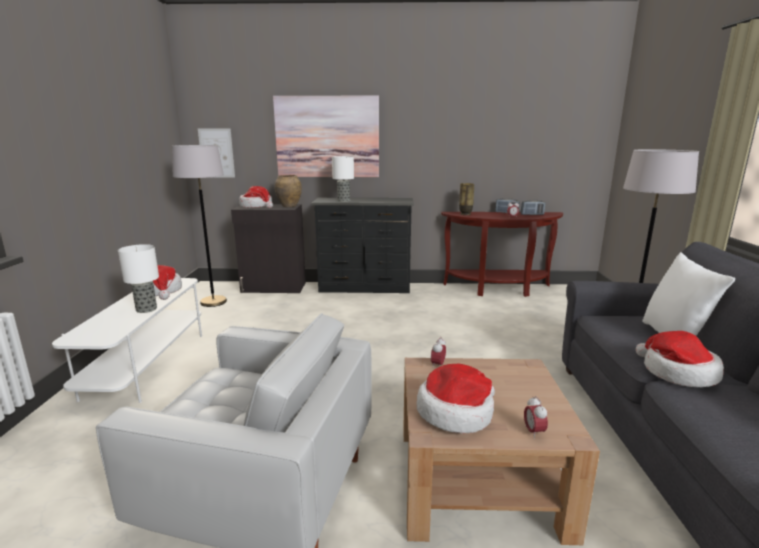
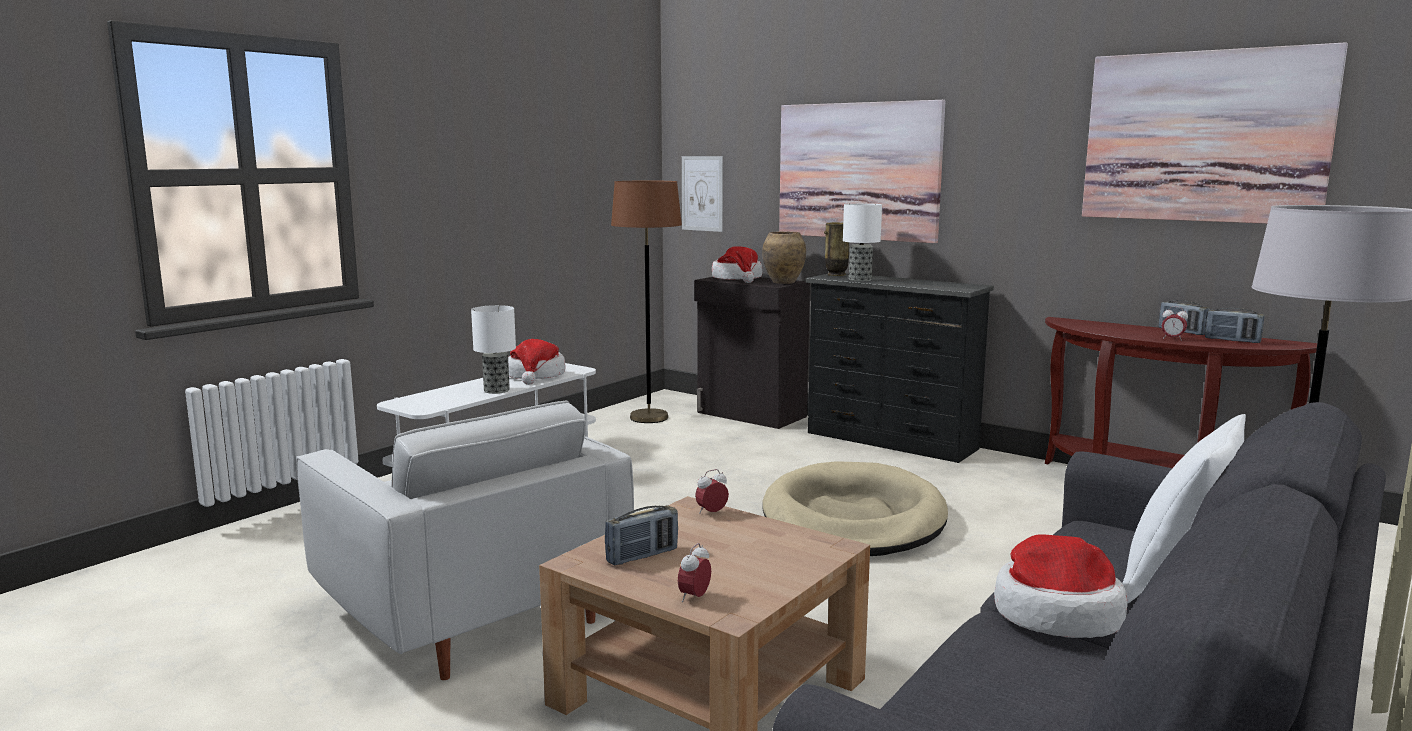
camera: 35 degrees right, 5 degrees down
(213, 302) = (649, 418): grey floor lamp -> brown floor lamp
(405, 338) = (853, 518): none -> beige dog bed
(456, 412) = (642, 556): hat -> radio
(465, 214) = (1083, 325): vase -> vase (836, 275)
(510, 118) = (1204, 137): none -> picture

